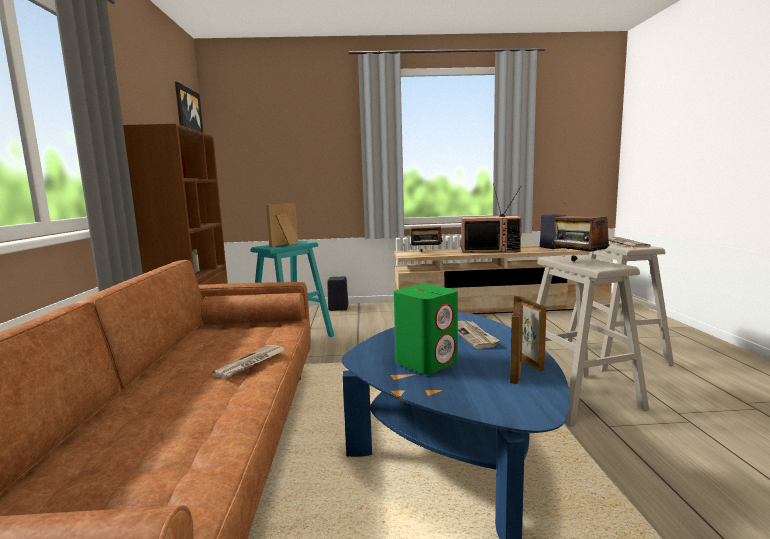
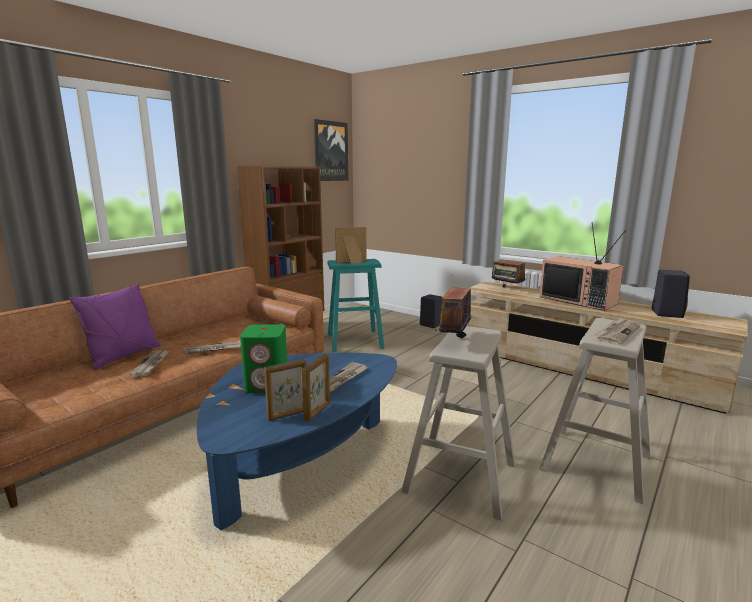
camera: 40 degrees right, 5 degrees up
(119, 414) = (124, 356): none -> purple pillow
(204, 404) = (151, 364): none -> newspaper

